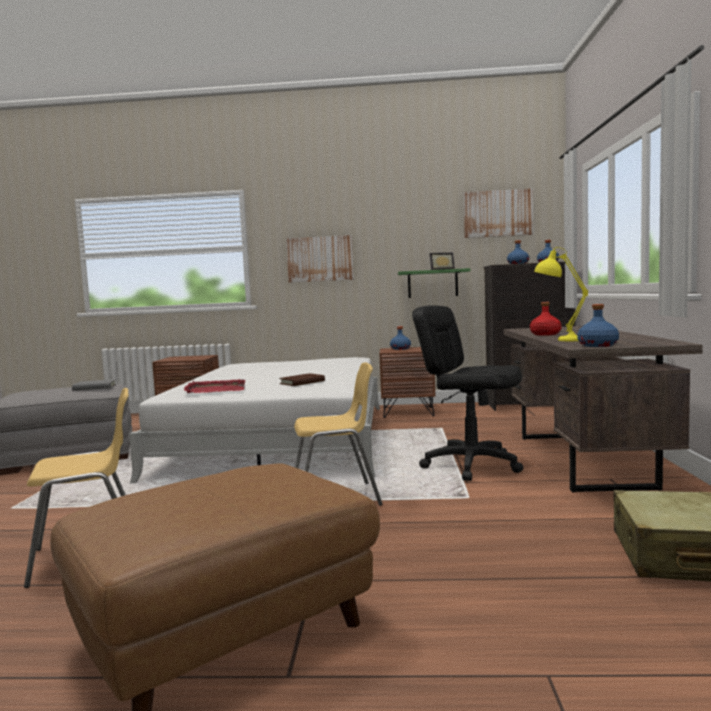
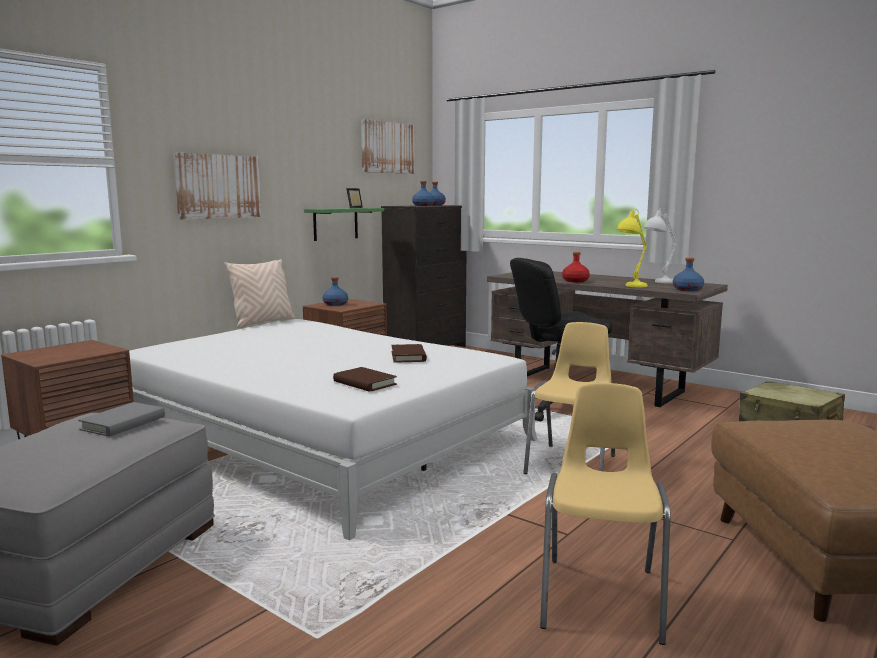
camera: 55 degrees left, 5 degrees up
(215, 390) = (364, 383): red tray -> brown book
(336, 357) = (262, 322): none -> beige pillow
(624, 338) = (658, 282): none -> white table lamp

